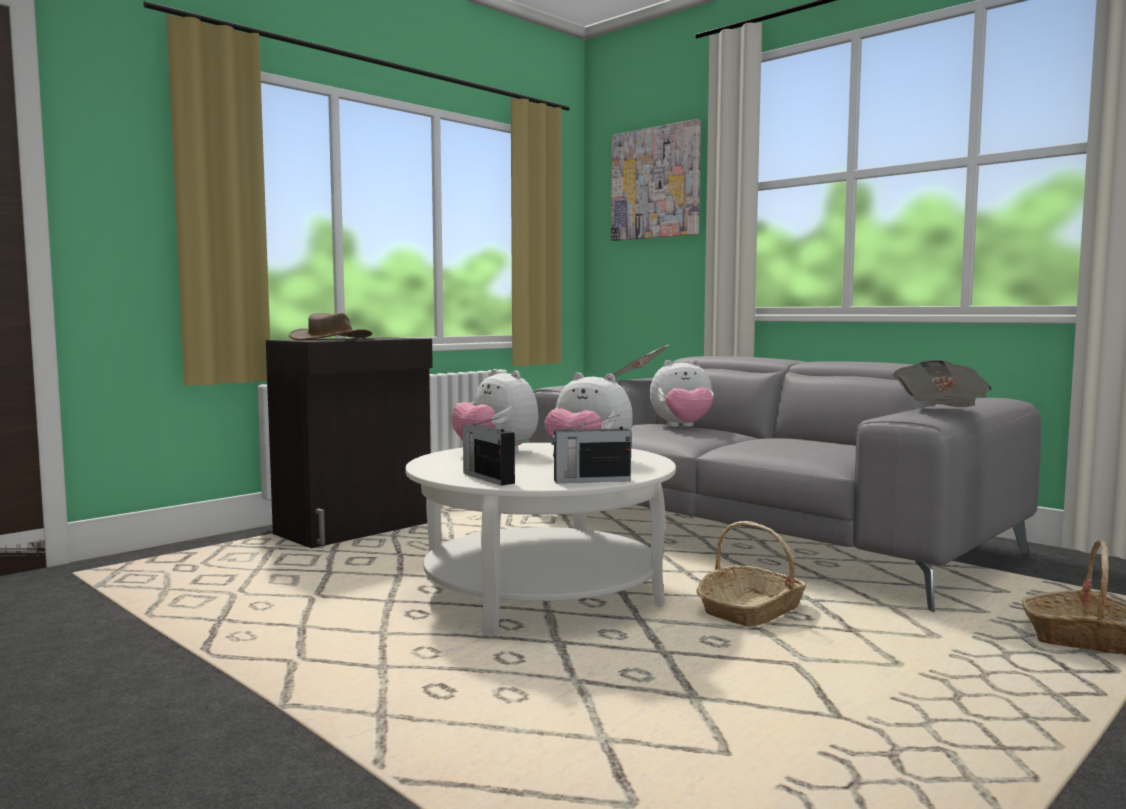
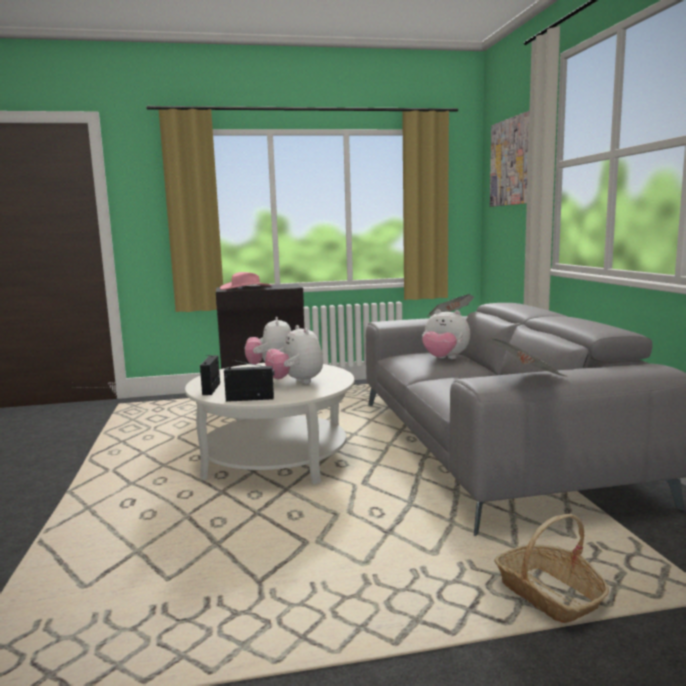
camera: 35 degrees right, 5 degrees up
(331, 339) = (246, 287): brown hat -> pink hat
(590, 480) = (251, 399): radio -> radio turned 150 degrees clockwise
(751, 611) = (359, 501): basket -> none

